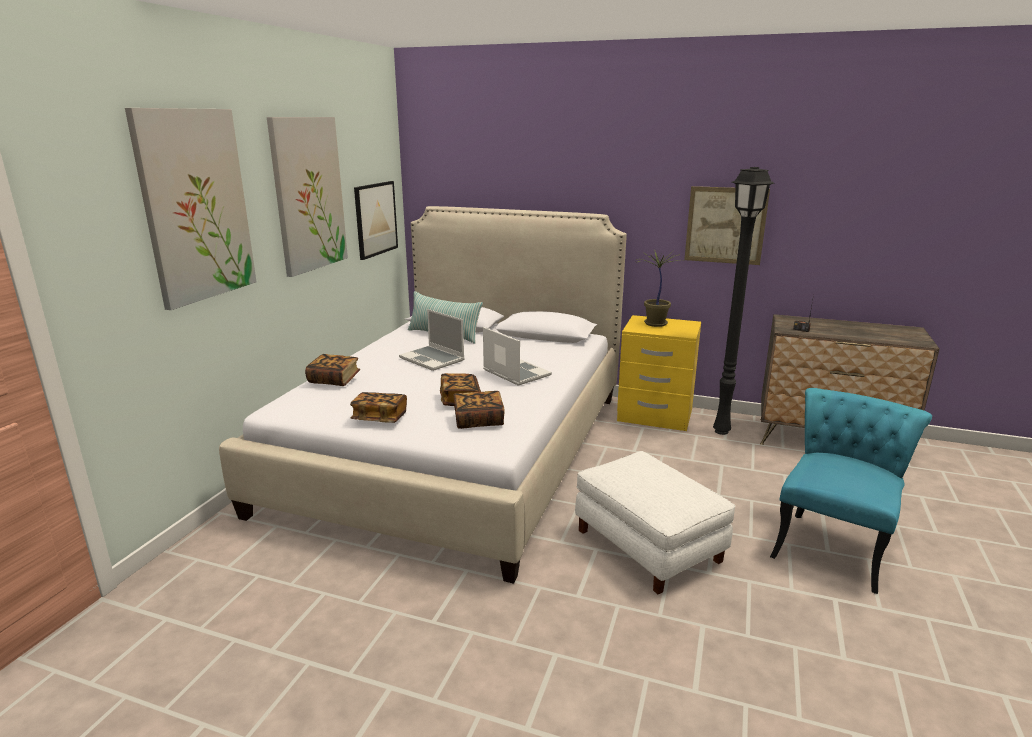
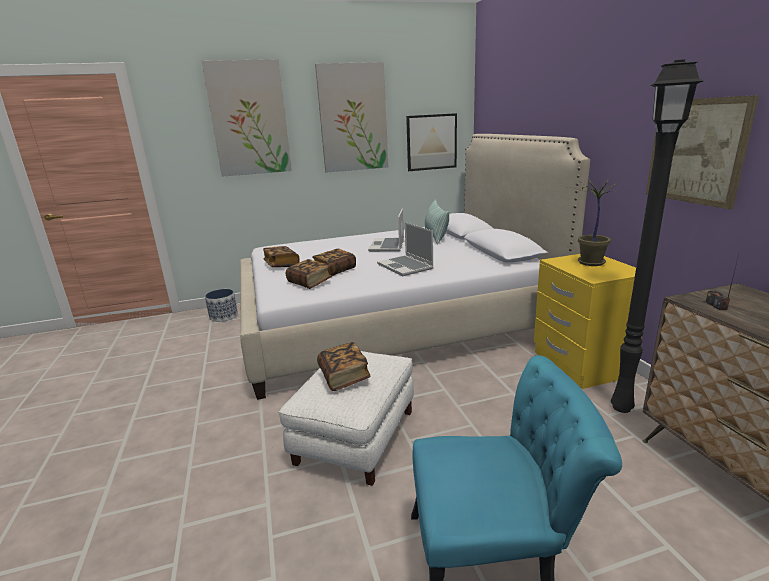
camera: 55 degrees right, 0 degrees up
(228, 550) = (224, 316): none -> planter
(334, 380) = (316, 242): book -> book (344, 377)
(515, 373) = (406, 267): laptop -> laptop turned 135 degrees clockwise

